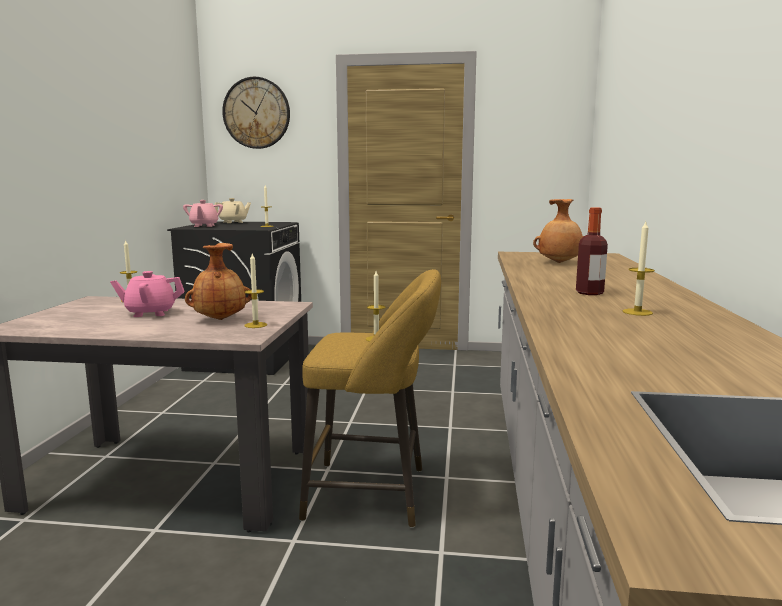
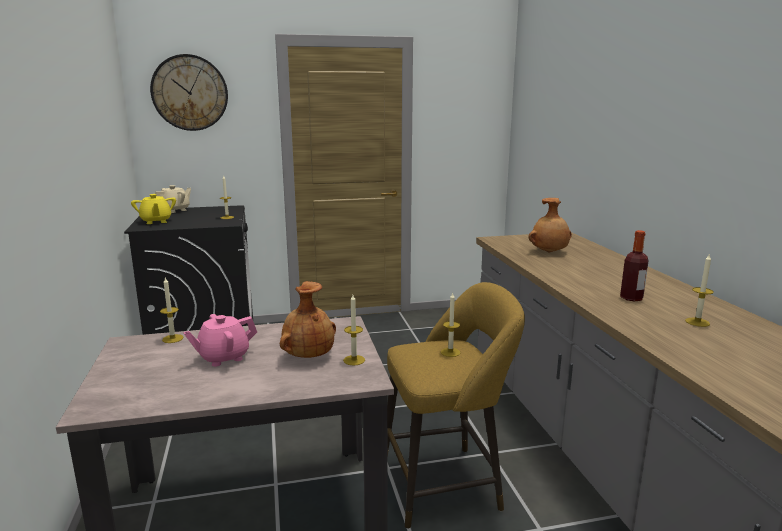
camera: 20 degrees left, 5 degrees up
(204, 226) = (156, 221): pink teapot -> yellow teapot

